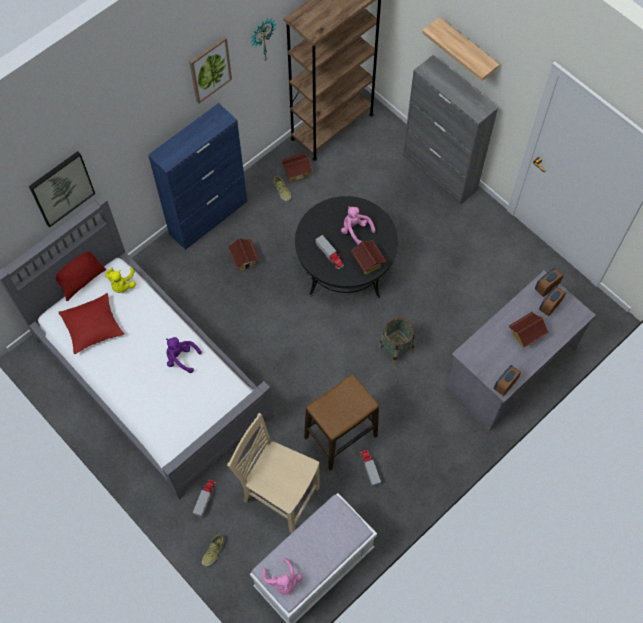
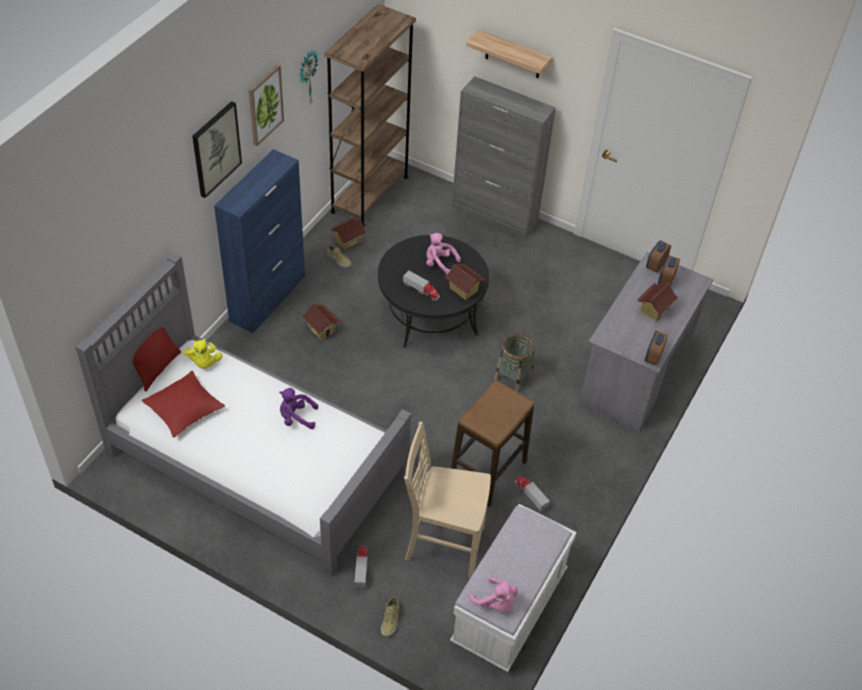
camera: 20 degrees left, 15 degrees down
(61, 188) = (137, 237): picture -> picture (215, 149)

